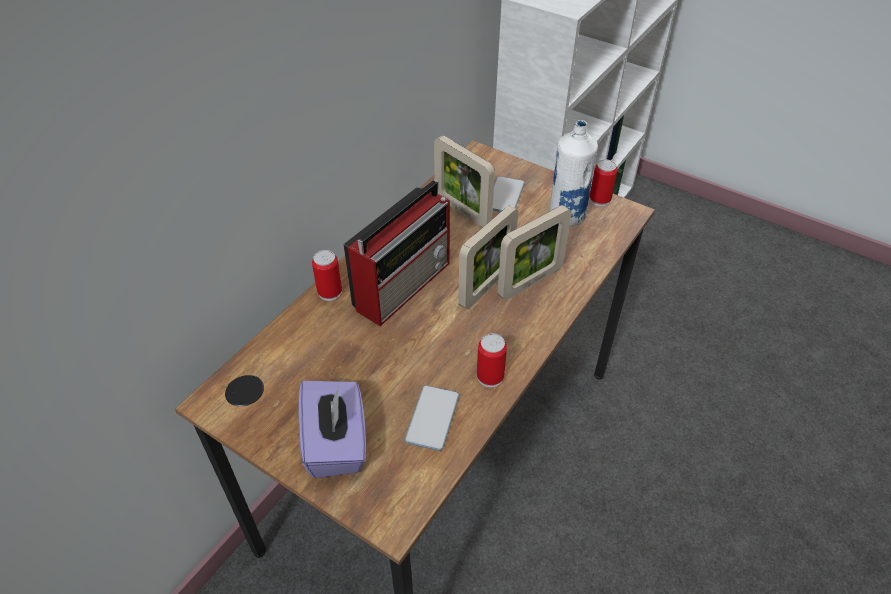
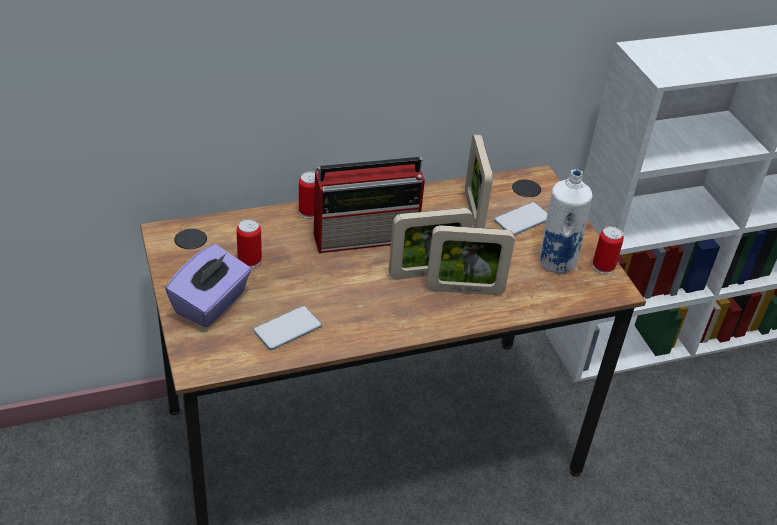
camera: 35 degrees right, 5 degrees down
(490, 377) = (357, 330): can -> can (249, 260)

